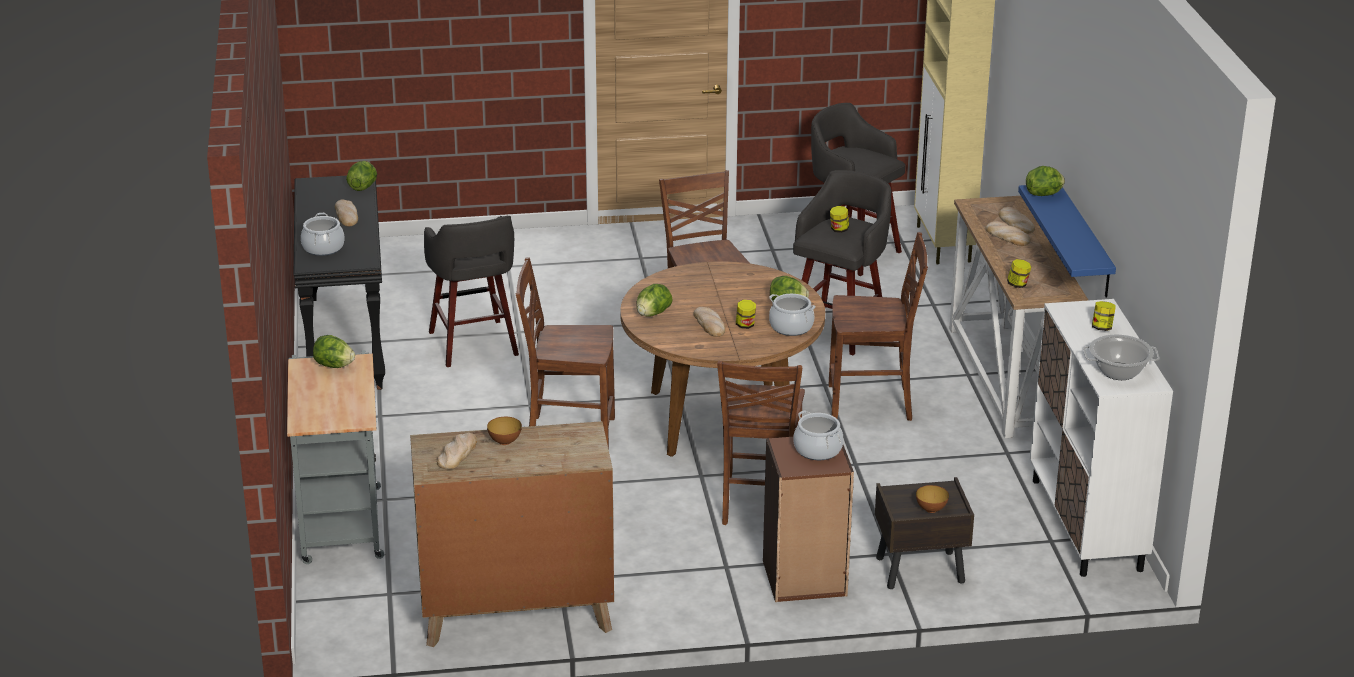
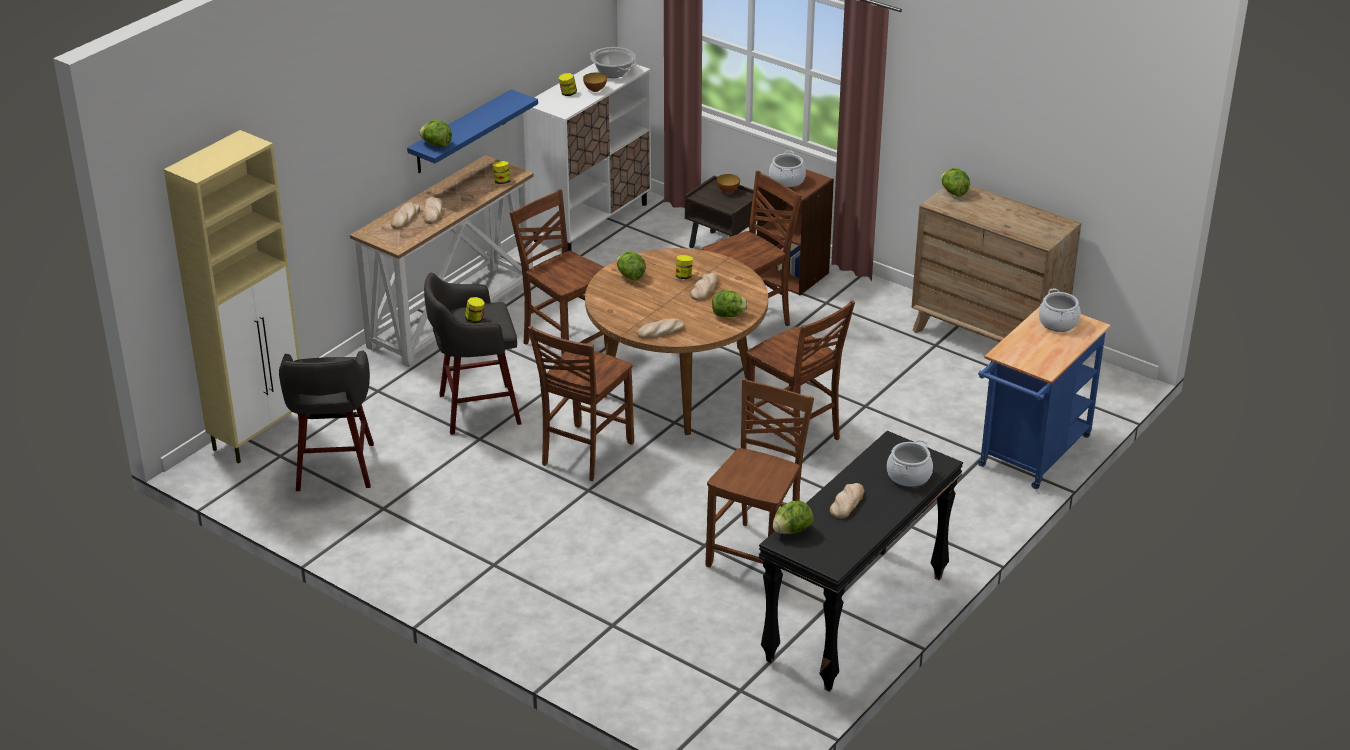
camera: 135 degrees left, 5 degrees up
(334, 365) = (1024, 358): lettuce -> lettuce (953, 192)
(341, 519) = (1031, 456): grey cart -> blue cart
(457, 454) = (1033, 226): bread -> bread (660, 331)
(474, 345) = (756, 552): grey stool -> brown chair
(505, 442) = (995, 220): bowl -> bowl (595, 90)
(791, 327) = (658, 260): cooking pot -> cooking pot (1058, 322)

